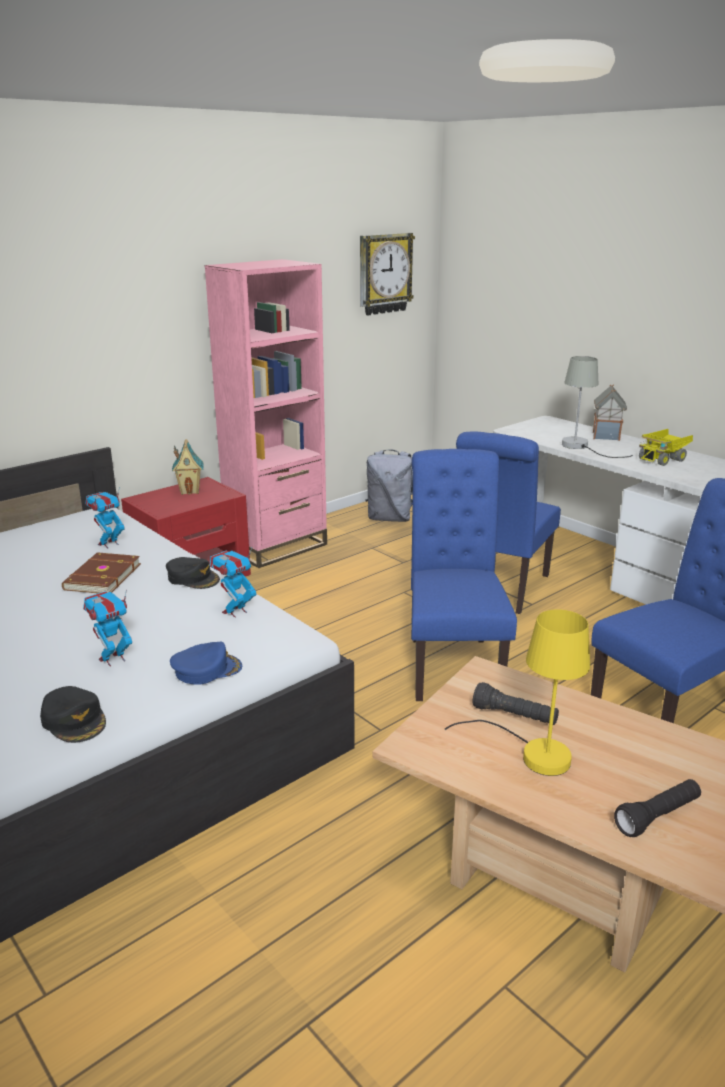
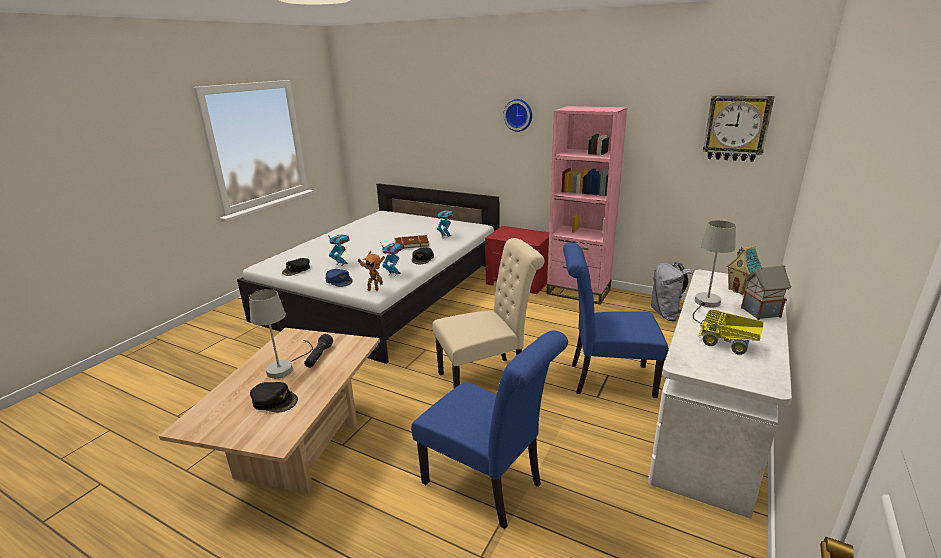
camera: 70 degrees right, 0 degrees up
(119, 290) = (518, 115): none -> wall clock
(190, 491) = (528, 234): toy house -> toy house (740, 290)
(286, 638) = (373, 289): none -> toy robot
(452, 663) = (487, 377): blue chair -> beige chair
(533, 753) = (285, 366): yellow table lamp -> grey table lamp
(642, 767) = (275, 401): none -> black cap
(657, 817) = (231, 408): black flashlight -> none

